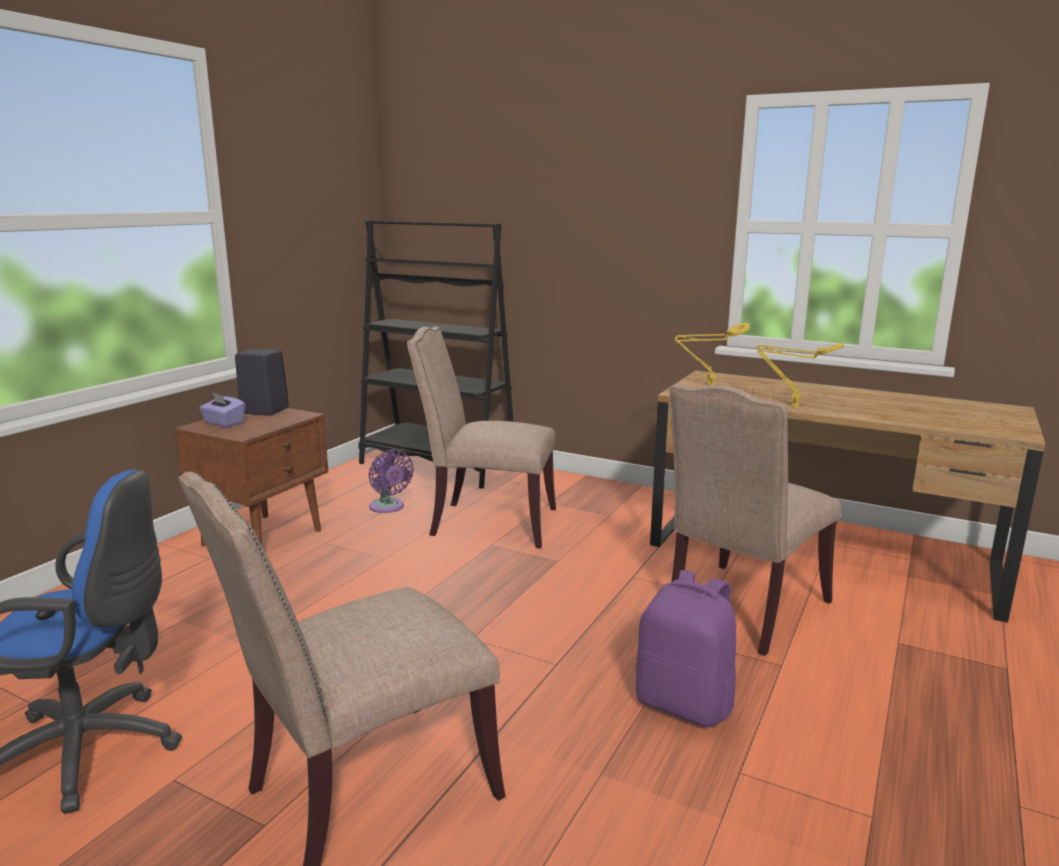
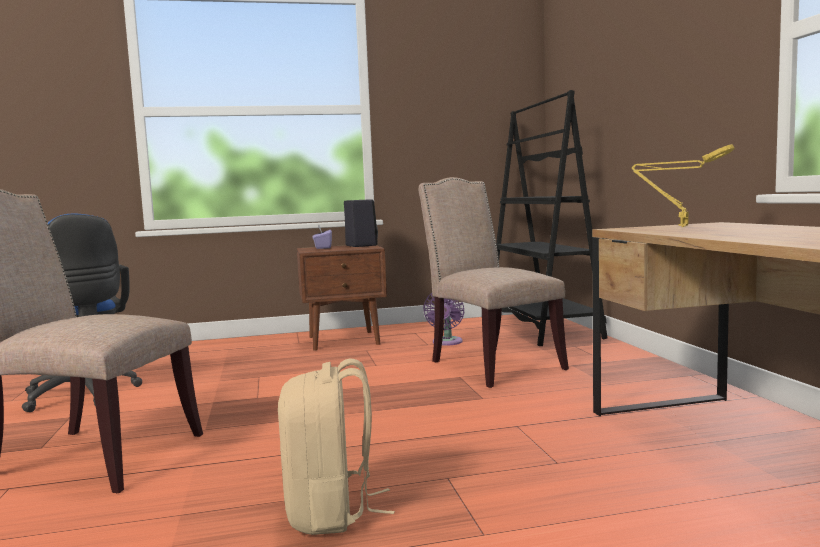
camera: 50 degrees right, 10 degrees down
(685, 704) = (332, 512): purple backpack -> beige backpack
(742, 611) = (556, 483): beige chair -> none
(792, 406) = (710, 235): yellow table lamp -> none

